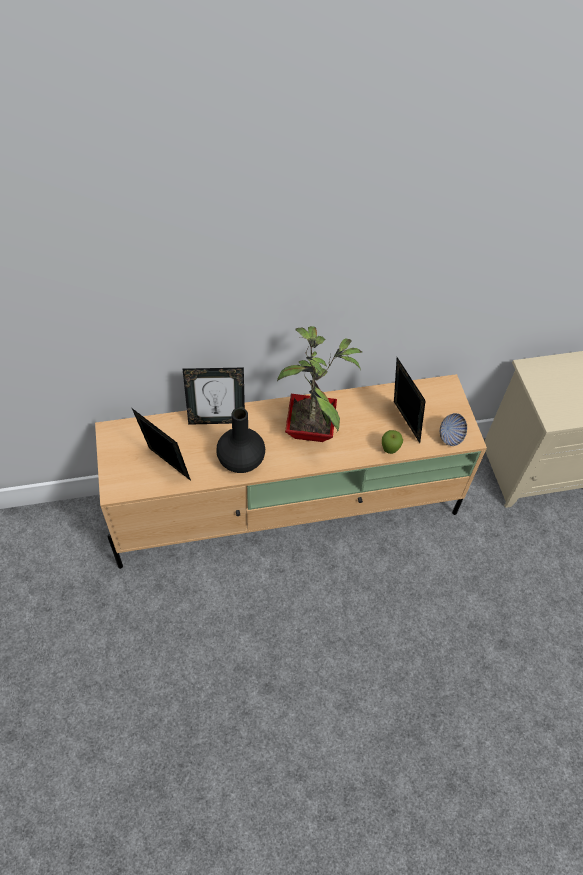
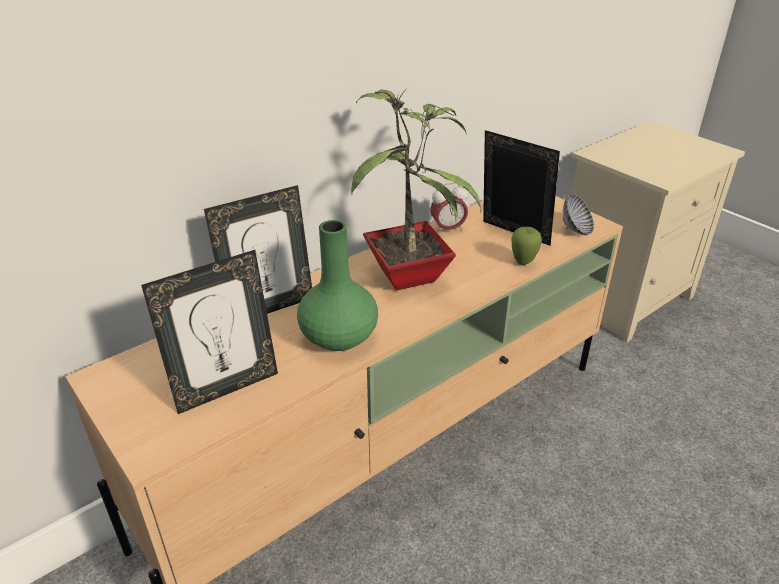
camera: 25 degrees left, 20 degrees down
(166, 467) = (226, 388): picture frame -> picture frame turned 135 degrees clockwise
(241, 460) = (339, 338): black vase -> green vase
(364, 399) = (448, 229): none -> alarm clock

